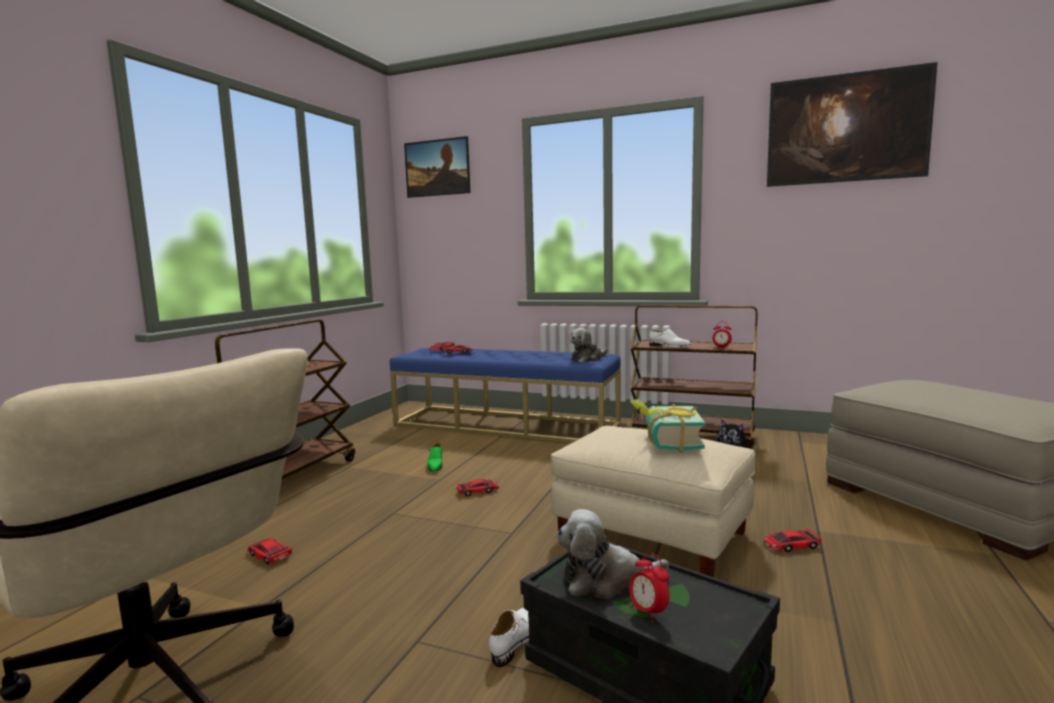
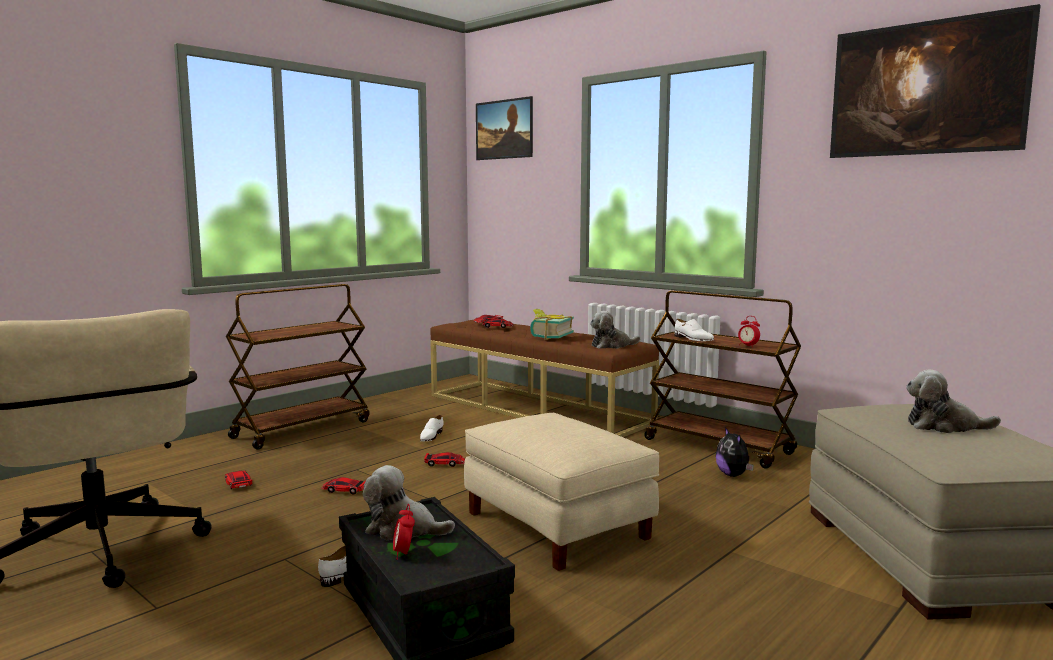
camera: 20 degrees right, 0 degrees up
(435, 465) = (431, 436): green shoe -> white shoe
(505, 425) = (537, 409): blue bench -> brown bench
(665, 443) = (560, 431): book -> book (548, 336)
(791, 545) = (682, 557): toy car -> toy car (344, 489)
(960, 395) = (944, 426): none -> plush toy

